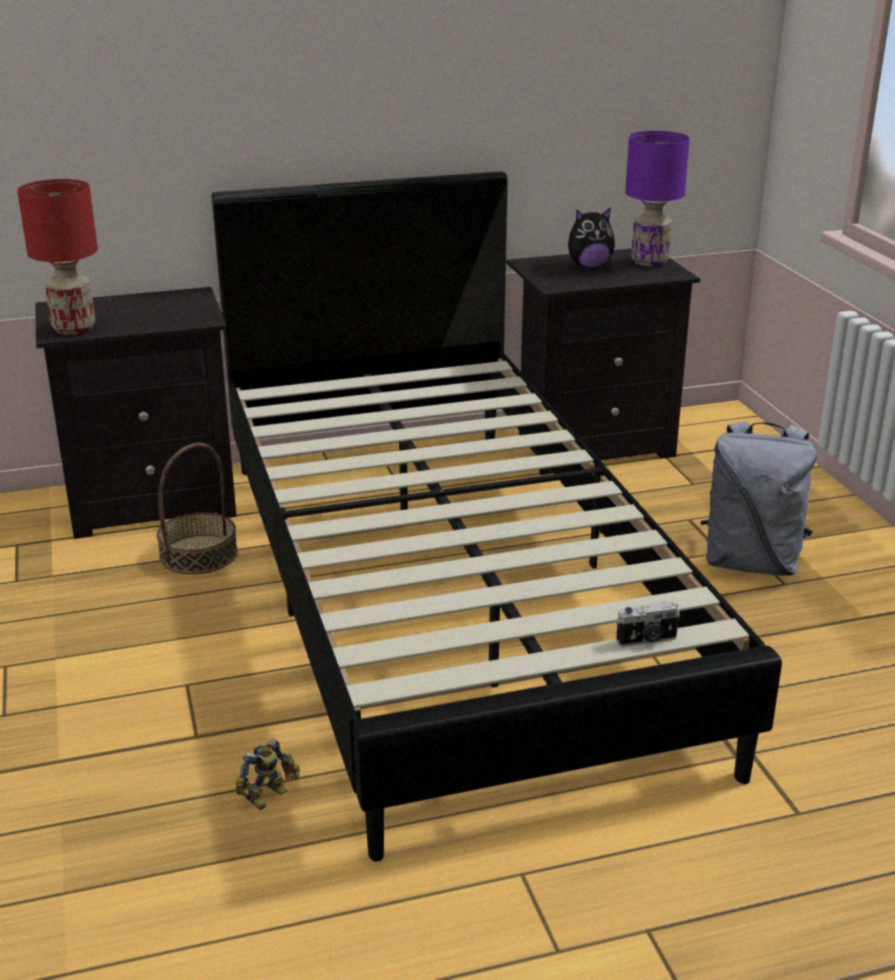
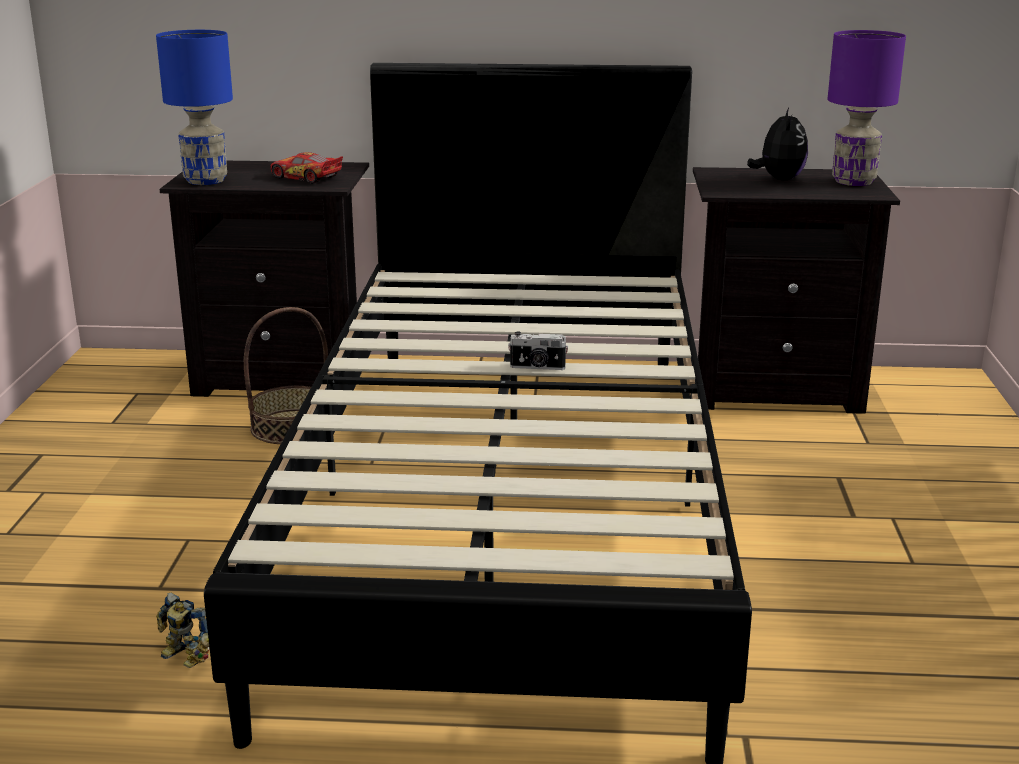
camera: 20 degrees right, 5 degrees down
(73, 329) = (205, 181): red table lamp -> blue table lamp
(170, 313) = (306, 177): none -> toy car
(270, 796) = (183, 659): toy robot -> toy robot turned 60 degrees clockwise
(589, 266) = (778, 179): plush toy -> plush toy turned 90 degrees counterclockwise
(647, 640) = (603, 558): camera -> camera (537, 367)
(751, 563) = (885, 533): grey backpack -> none

